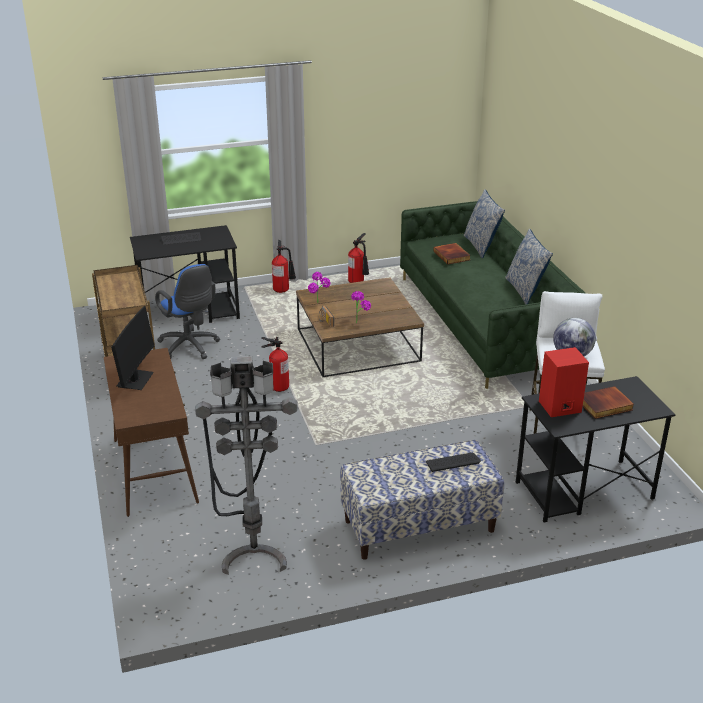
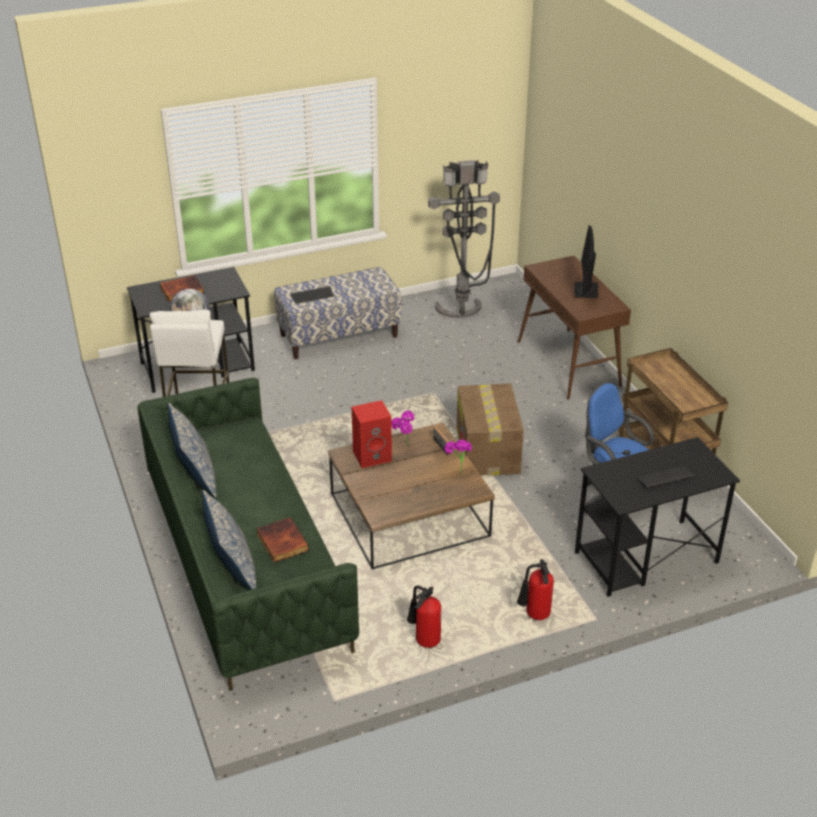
camera: 175 degrees right, 5 degrees up
(278, 387) = (488, 451): fire extinguisher -> cardboard box
(559, 407) = (221, 287): red speaker -> red speaker (373, 455)

